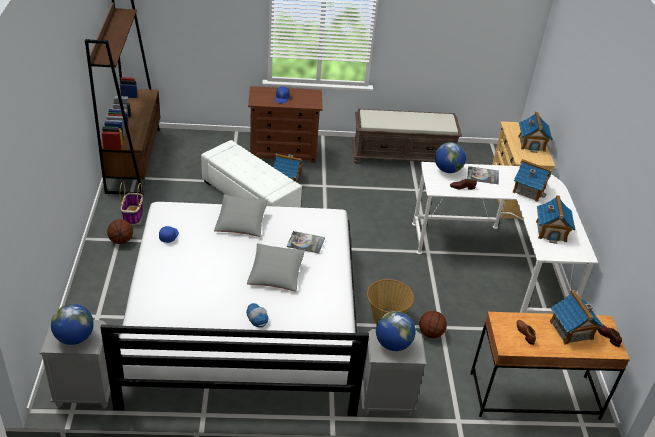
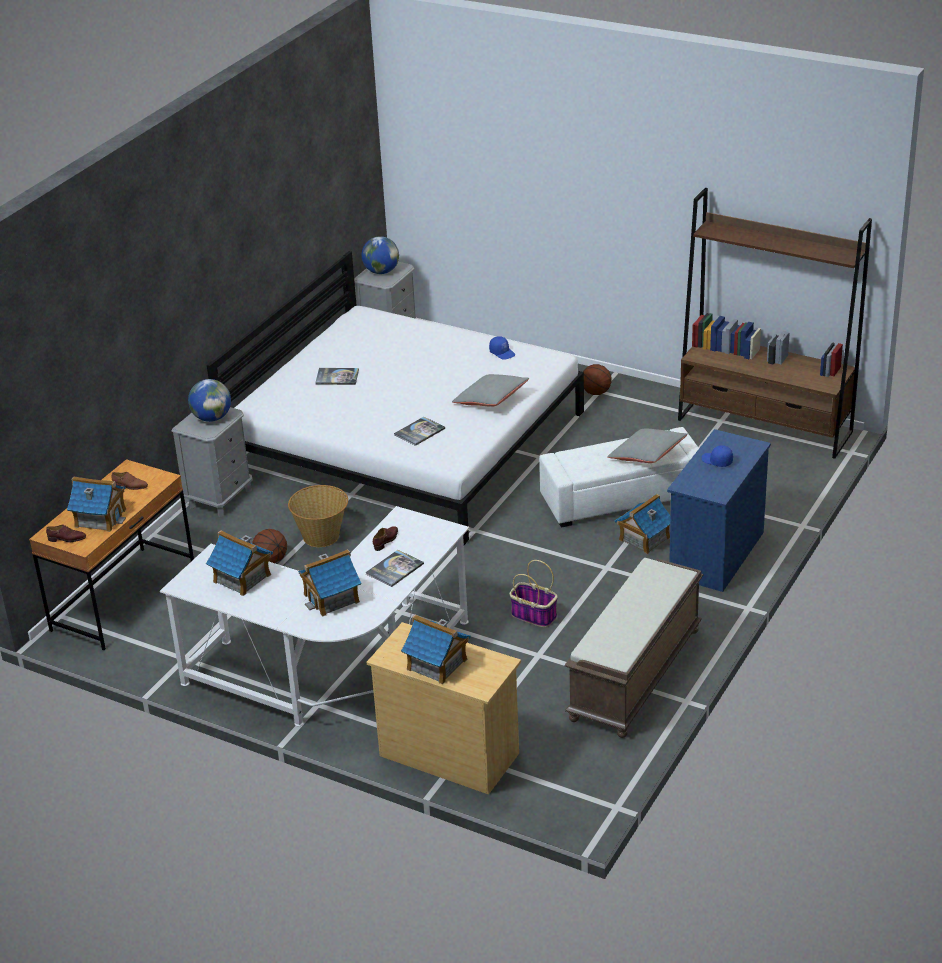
camera: 125 degrees right, 5 degrees down
(133, 216) = (638, 407): basket -> basket (533, 615)
(256, 318) = (337, 377): cap -> book
(275, 274) = (387, 401): grey pillow -> grey pillow (647, 455)
(283, 152) = (716, 554): brown dresser -> blue dresser
(447, 170) = (432, 542): globe -> none

